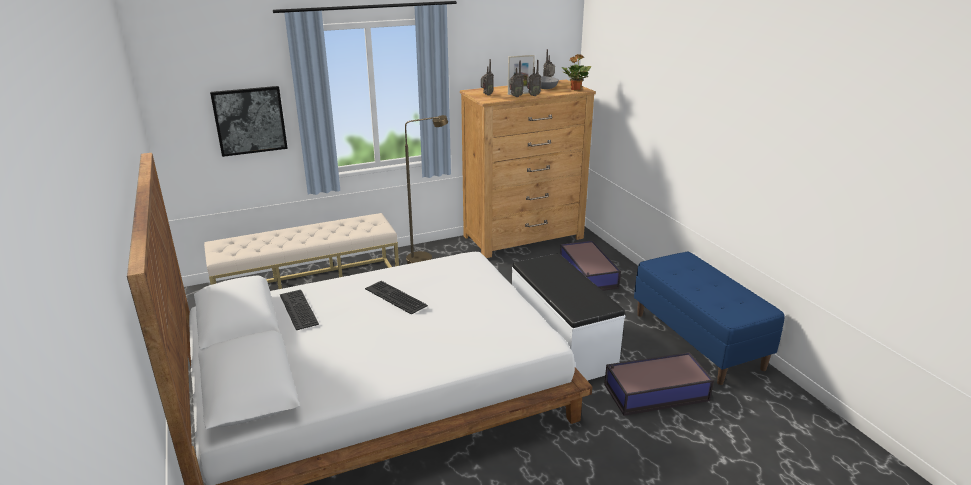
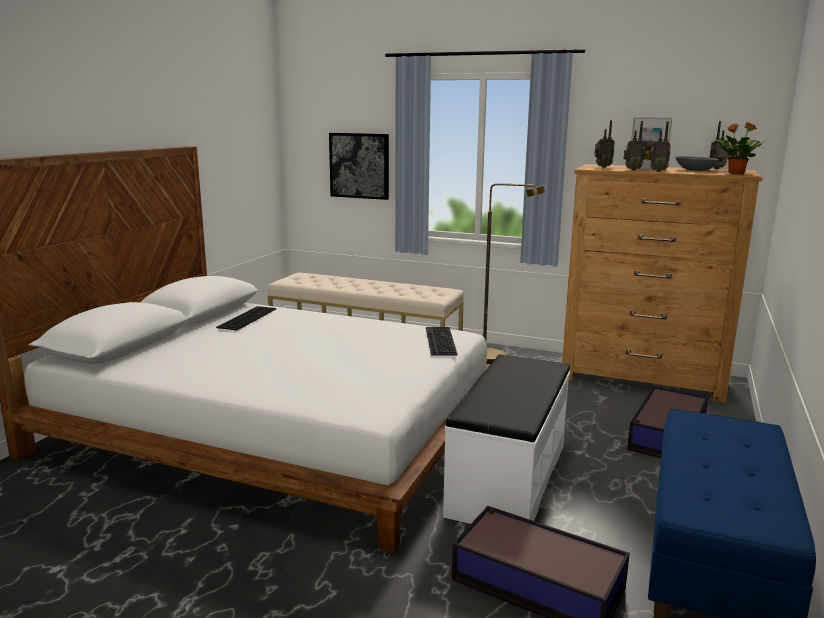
camera: 45 degrees right, 10 degrees down
(394, 297) = (325, 334): keyboard -> keyboard (439, 340)

